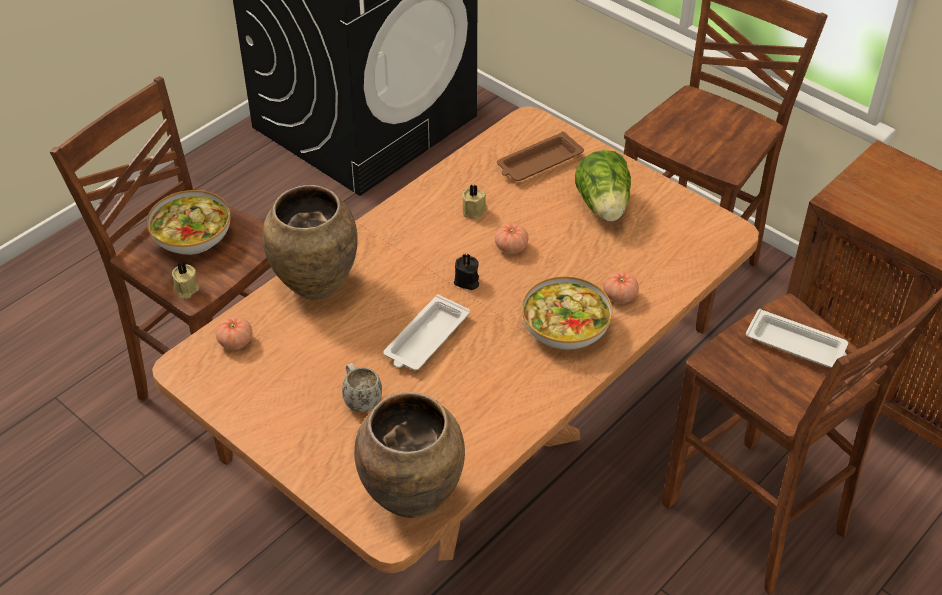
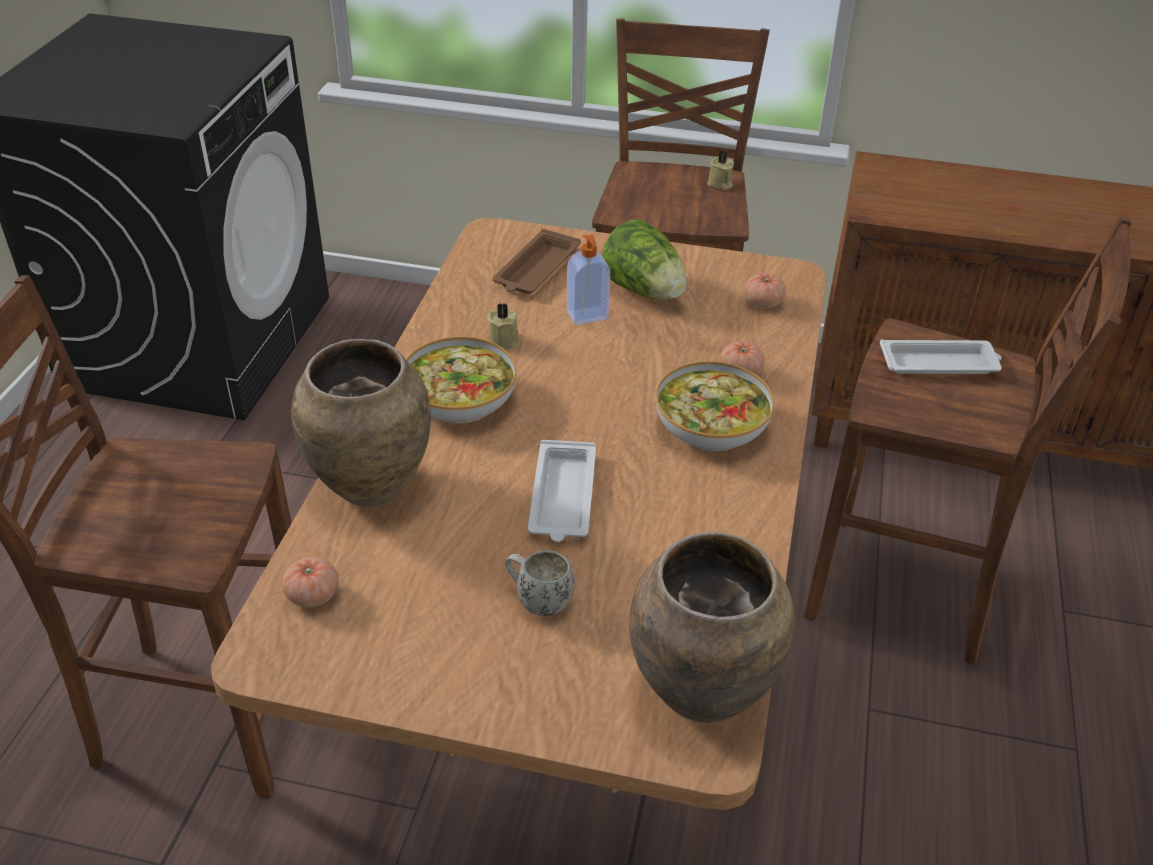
camera: 30 degrees left, 5 degrees down
(186, 289) = (178, 561): beige candle -> beige candle (720, 183)
(191, 236) = (140, 492): bowl -> bowl (459, 400)
(467, 281) = (558, 416): black candle -> none
(511, 247) = (578, 363): tomato -> tomato (763, 302)
(546, 213) = (587, 316): none -> soap dispenser

